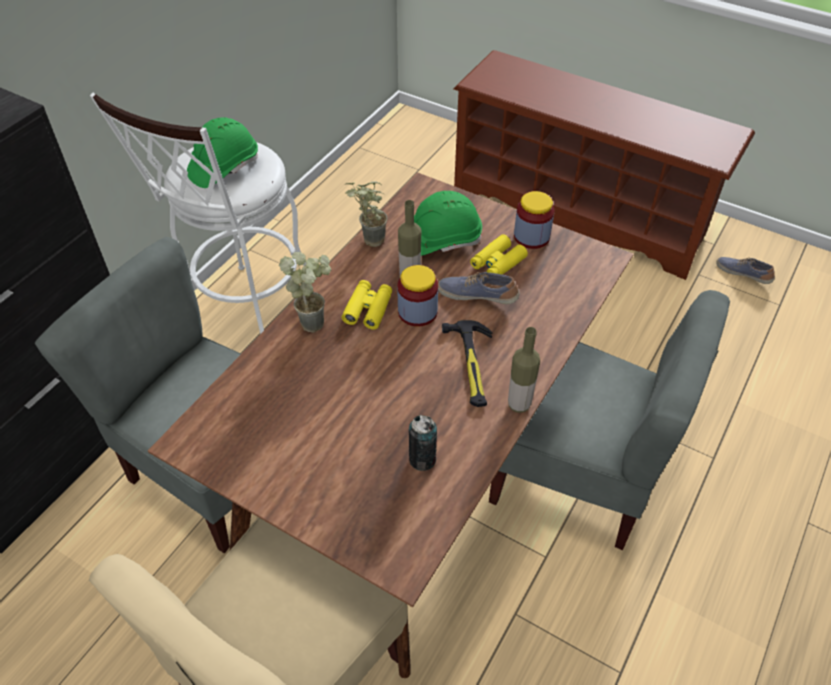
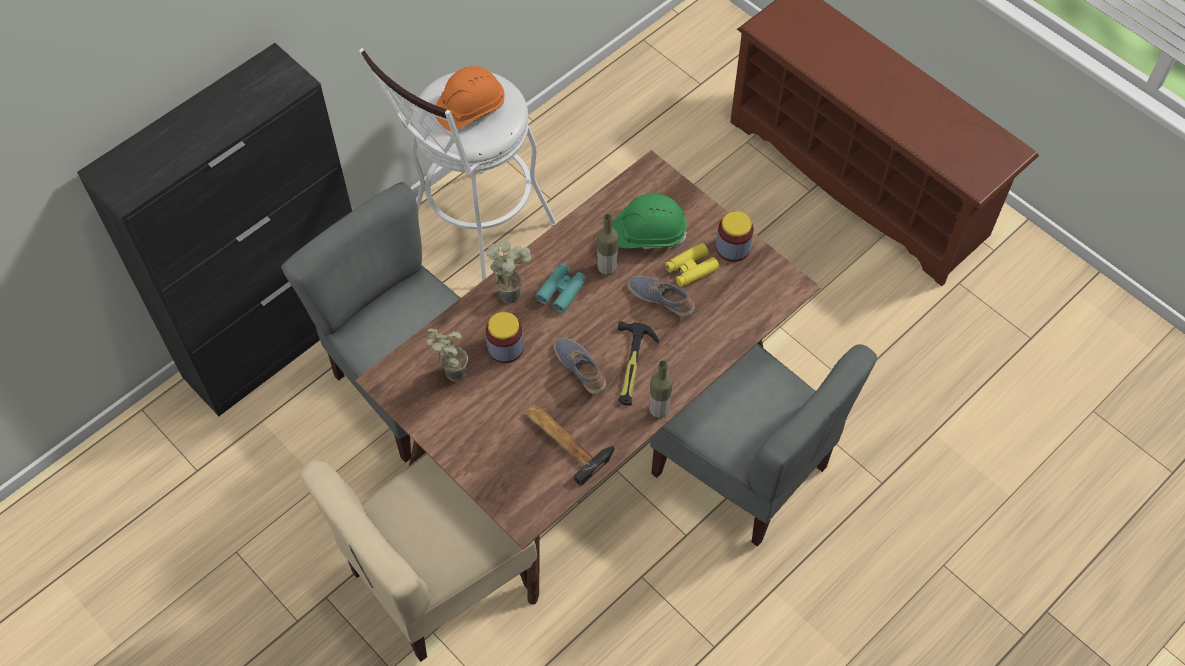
camera: 15 degrees right, 10 degrees up
(224, 167) = (470, 108): green hard hat -> orange hard hat
(367, 241) = (581, 220): potted plant -> potted plant (449, 373)
(368, 309) = (561, 291): yellow binoculars -> turquoise binoculars
(417, 312) = (603, 304): jar -> jar (505, 348)
(422, 459) = (565, 439): can -> hammer
(743, 274) = (1008, 293): shoe -> shoe (580, 369)

